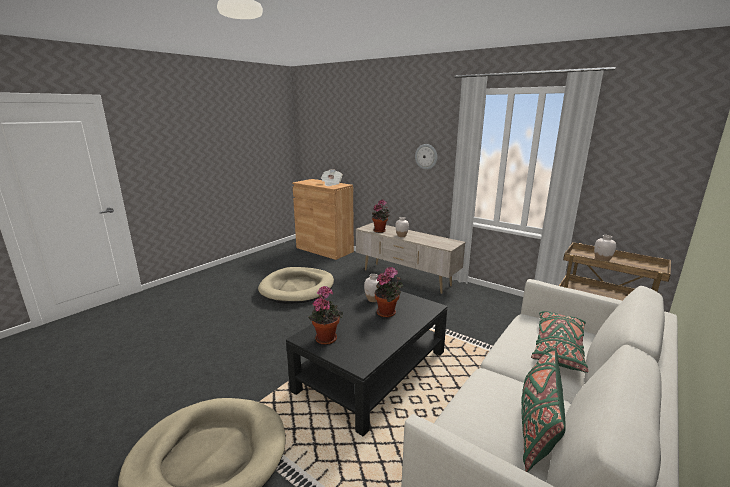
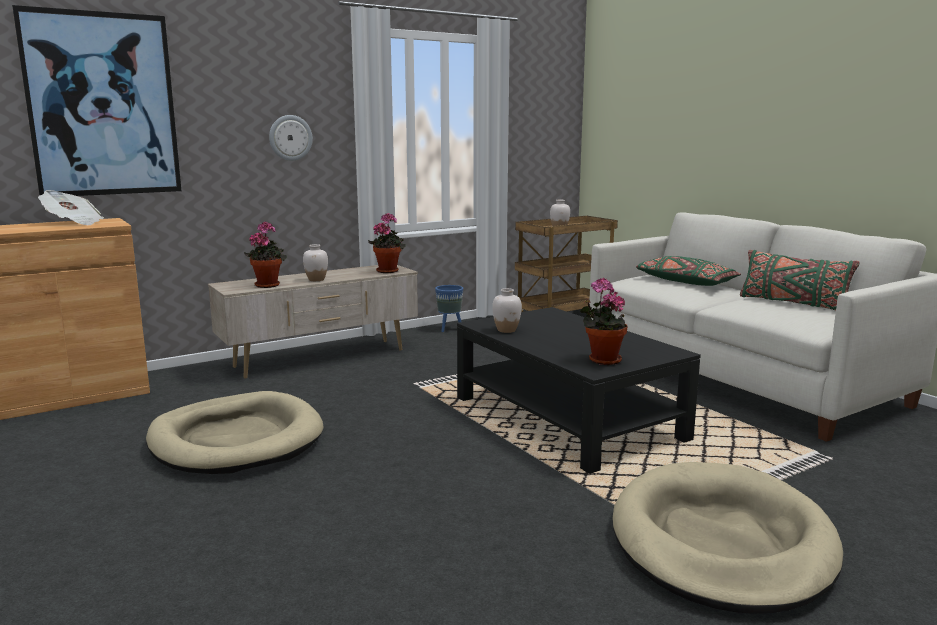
camera: 70 degrees left, 5 degrees down
(353, 135) = (102, 105): none -> picture
(388, 313) = (552, 329): potted plant -> potted plant (388, 271)
(500, 298) = (449, 329): none -> blue planter

